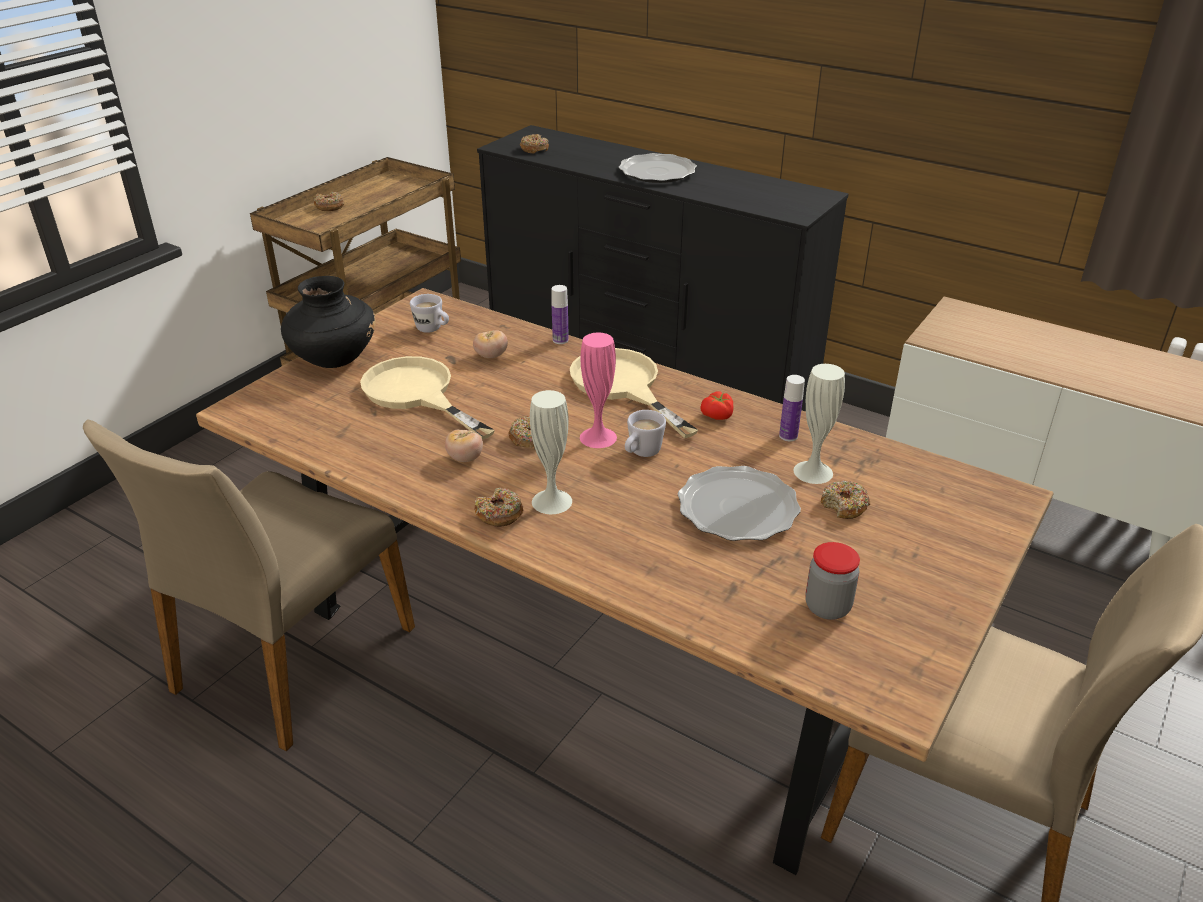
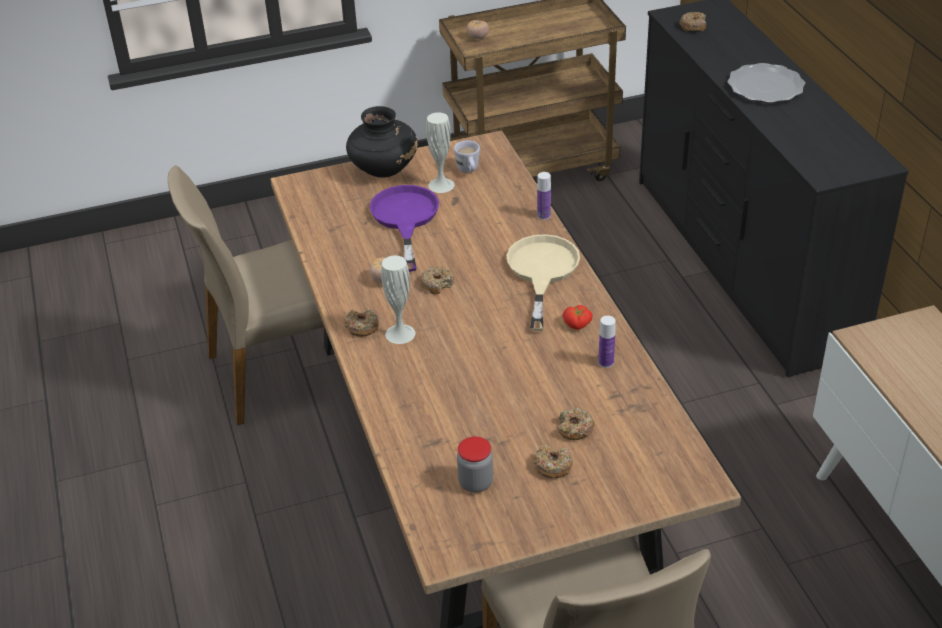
camera: 40 degrees right, 5 degrees up
(329, 206) = (510, 28): donut -> donut (552, 466)
(417, 394) = (405, 219): beige frying pan -> purple frying pan
(491, 356) = (483, 209): tomato -> tomato (478, 38)
(598, 437) = (479, 303): pink vase -> none
(641, 453) = (492, 328): white mug -> none
(738, 507) = (505, 394): plate -> none
(813, 472) = (587, 396): white vase -> white vase (441, 185)

